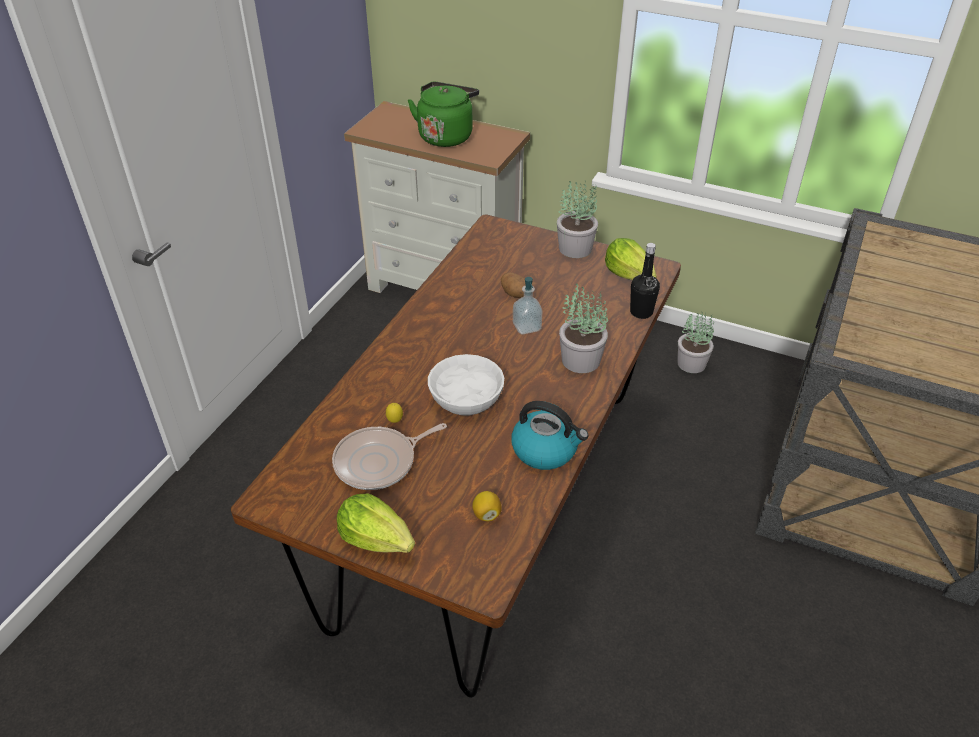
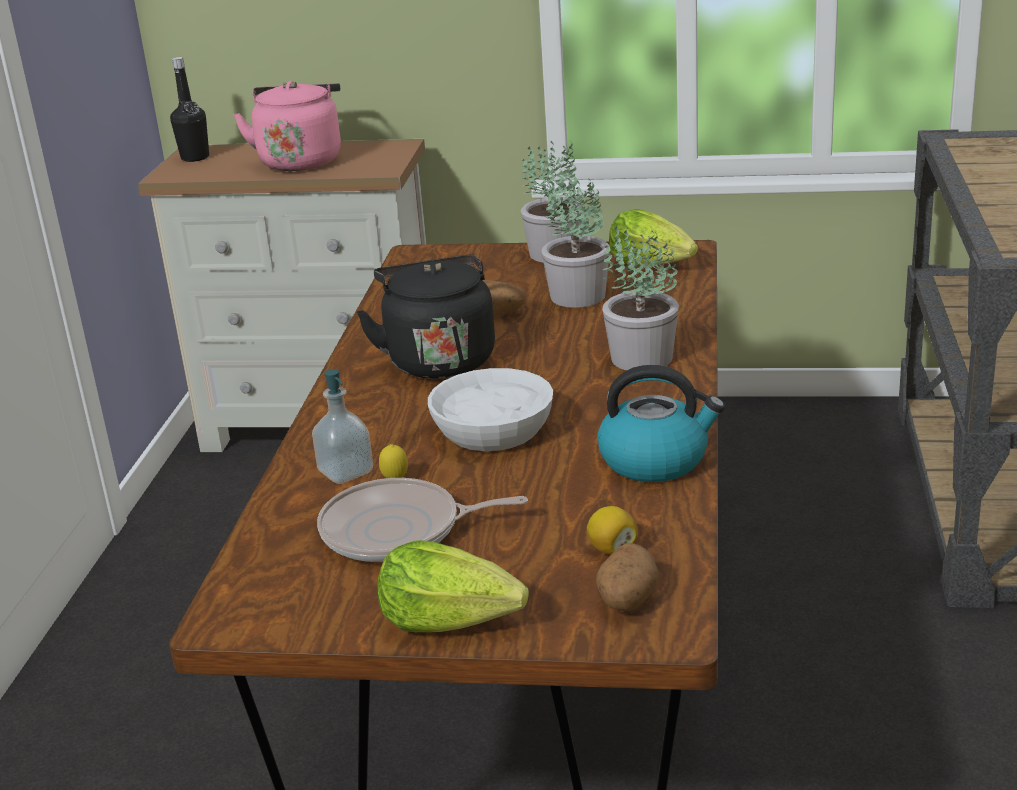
camera: 15 degrees left, 15 degrees down
(379, 462) = (398, 531): frying pan -> frying pan turned 45 degrees clockwise
(446, 136) = (301, 161): green kettle -> pink kettle
(463, 326) = (438, 359): none -> black kettle
(475, 556) = (627, 601): none -> potato
(527, 327) = (537, 341): soap dispenser -> soap dispenser (345, 472)
(641, 312) = (694, 295): black bottle -> black bottle (195, 158)
(692, 364) = (742, 434): potted plant -> potted plant (579, 296)

